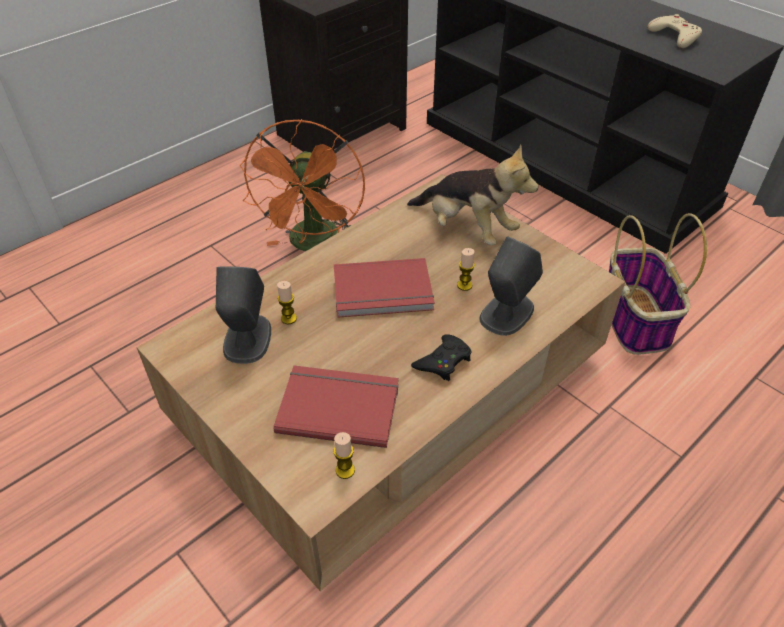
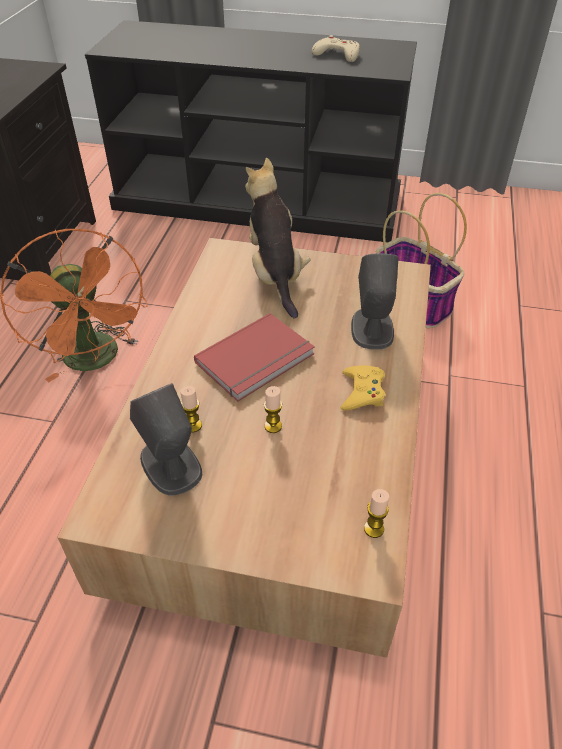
camera: 35 degrees left, 0 degrees up
(338, 406) = (314, 477): red book -> none
(443, 361) = (362, 392): black game controller -> yellow game controller
(464, 285) = (318, 322): candle -> candle (273, 426)
(466, 228) = (275, 274): plush toy -> plush toy turned 105 degrees counterclockwise

